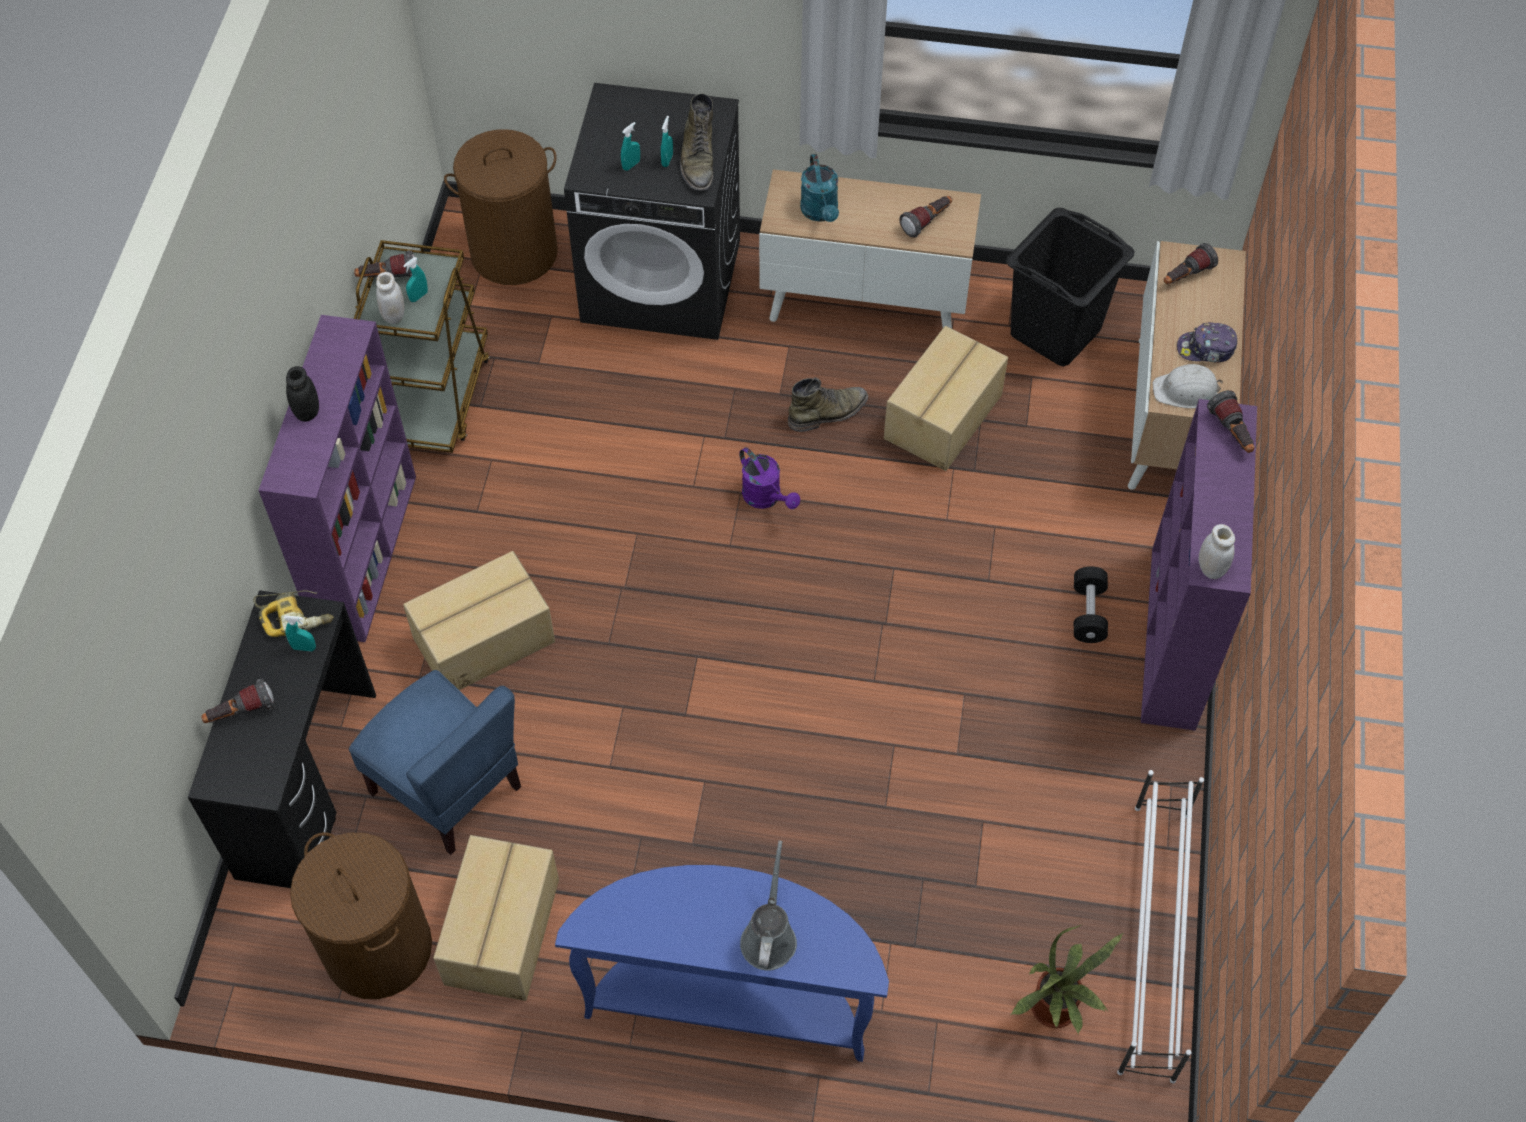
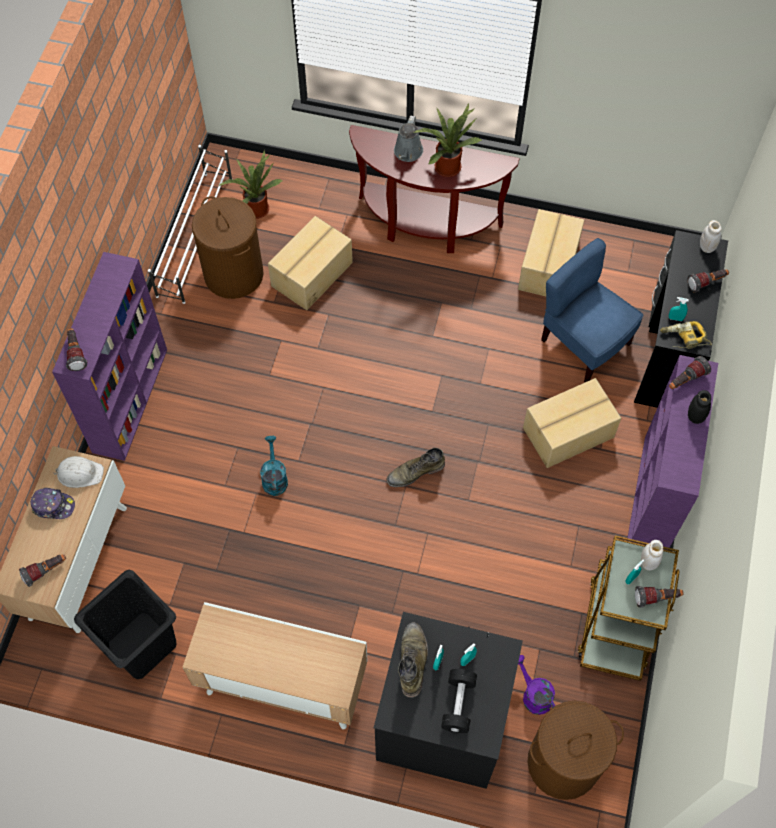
camera: 175 degrees left, 5 degrees up
(377, 948) = (616, 263): brown laundry basket -> brown laundry basket (234, 274)
(692, 915) = (447, 165): none -> potted plant
(730, 999) = (426, 225): blue console table -> brown console table
(766, 498) = (377, 519): purple watering can -> purple watering can (533, 694)
(821, 213) = (314, 658): turquoise watering can -> turquoise watering can (274, 477)
(828, 412) = (325, 586): green boot -> green boot (415, 472)
(927, 222) = (231, 641): flashlight -> flashlight (685, 380)
(944, 417) = (241, 575): cardboard box -> cardboard box (311, 274)
(1088, 613) = (179, 420): black dumbbell -> black dumbbell (458, 704)
(1211, 569) = (121, 267): white jar -> white jar (706, 247)

